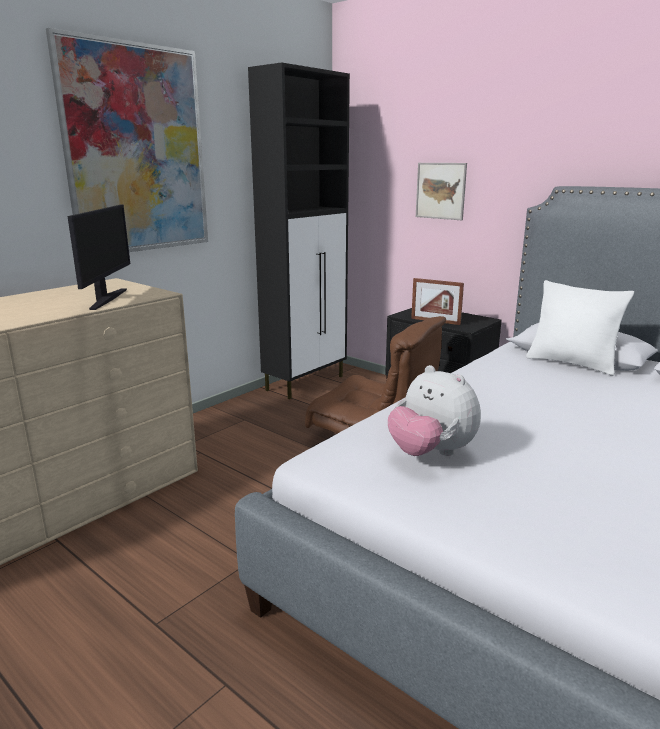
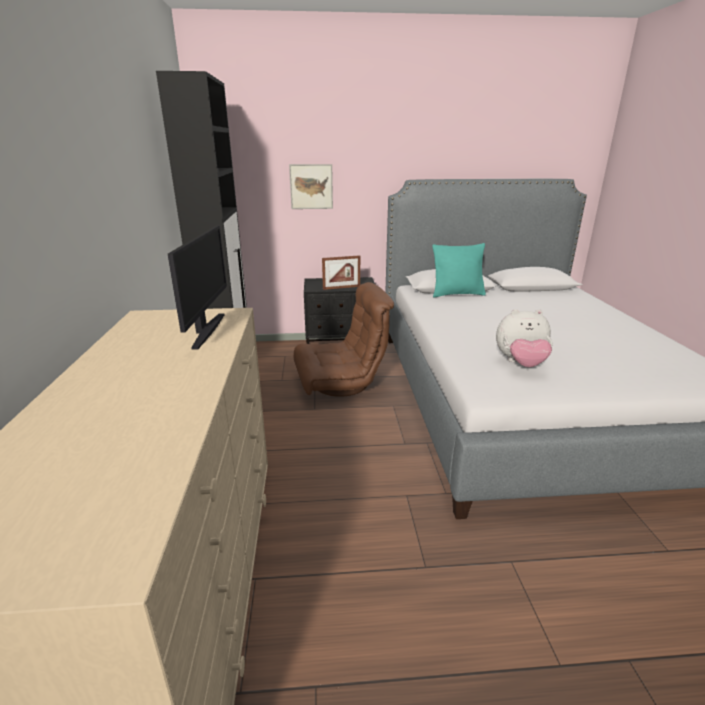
camera: 45 degrees left, 5 degrees up
(106, 299) = (206, 330): monitor -> monitor turned 45 degrees clockwise
(137, 150) = (111, 164): picture -> none
(571, 363) = (457, 294): white pillow -> turquoise pillow

